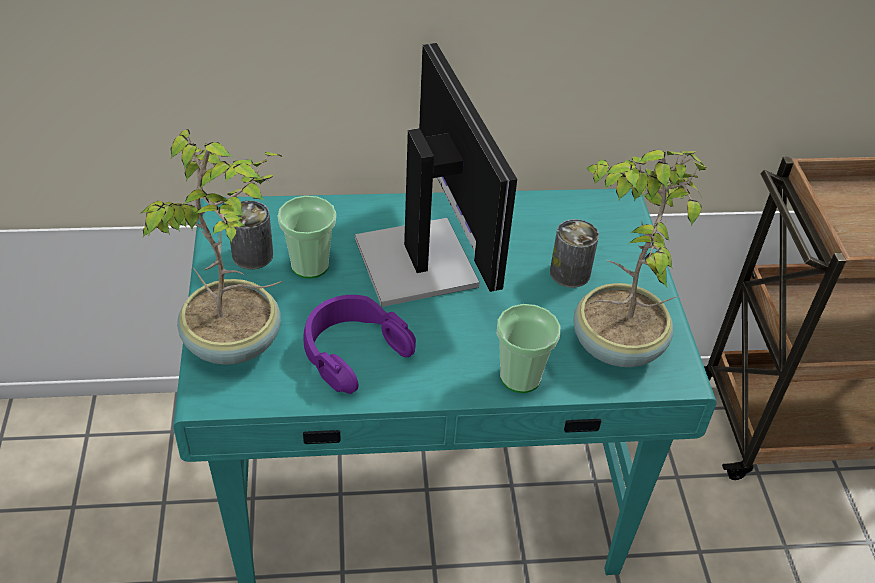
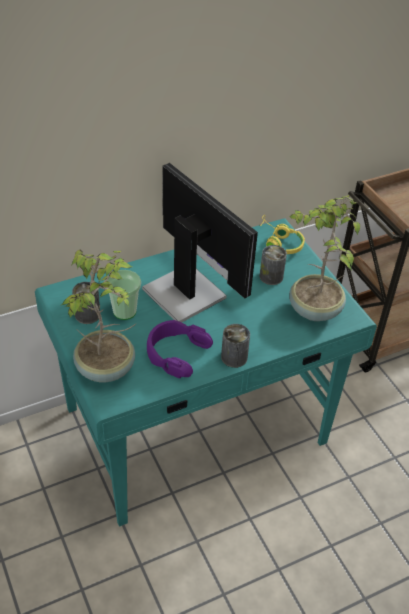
camera: 20 degrees left, 0 degrees up
(442, 384) = (234, 357): none -> can
(520, 377) = (273, 341): cup -> none
(610, 223) = (279, 242): none -> yellow headphones

